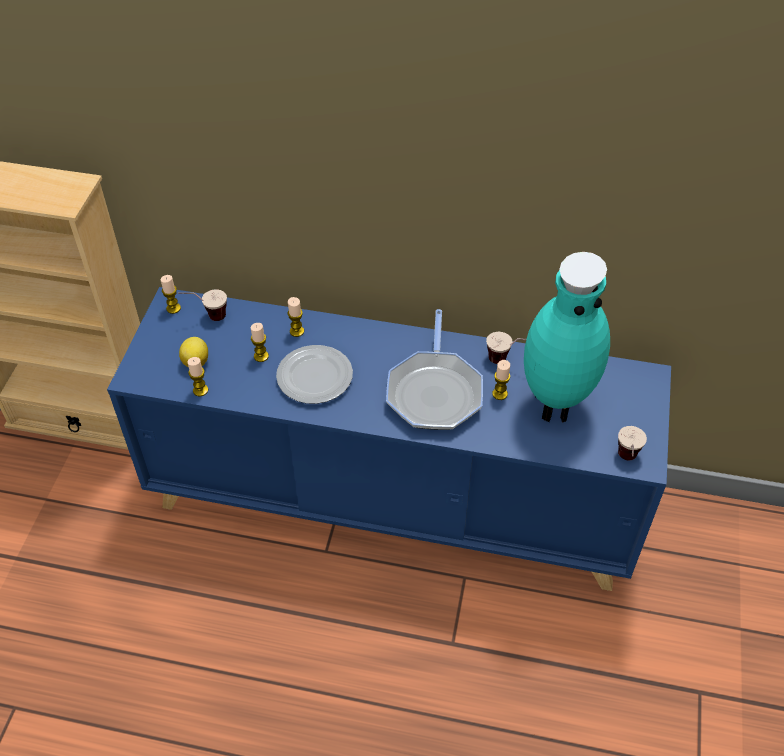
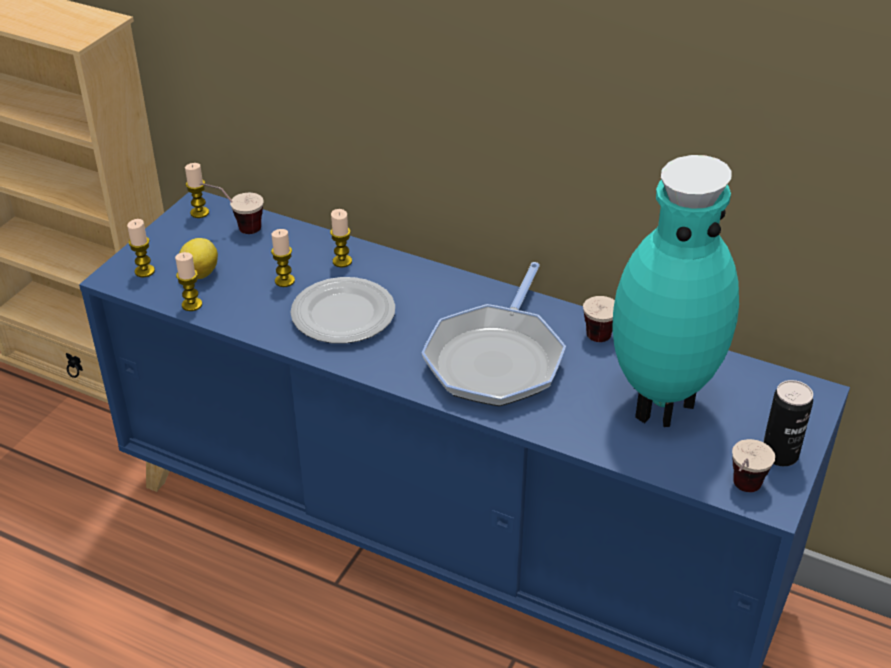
camera: 15 degrees right, 10 degrees down
(499, 394) = (586, 377): candle -> candle (144, 271)
(641, 427) = (779, 454): none -> can

